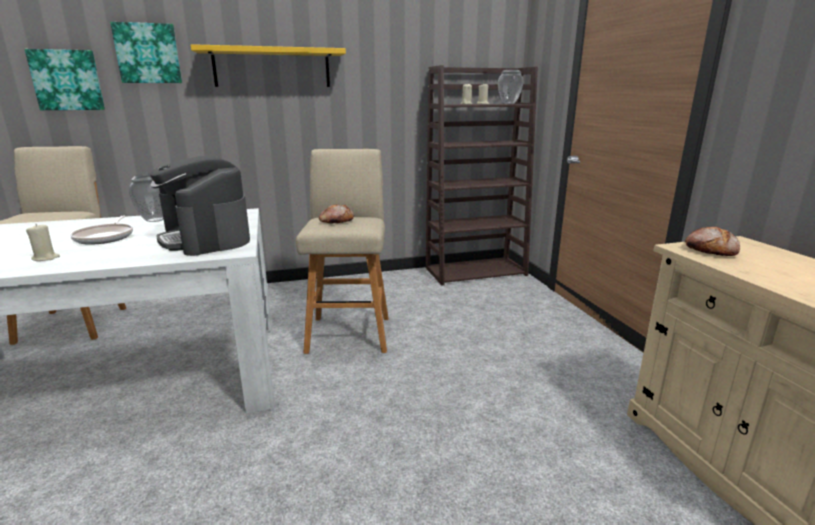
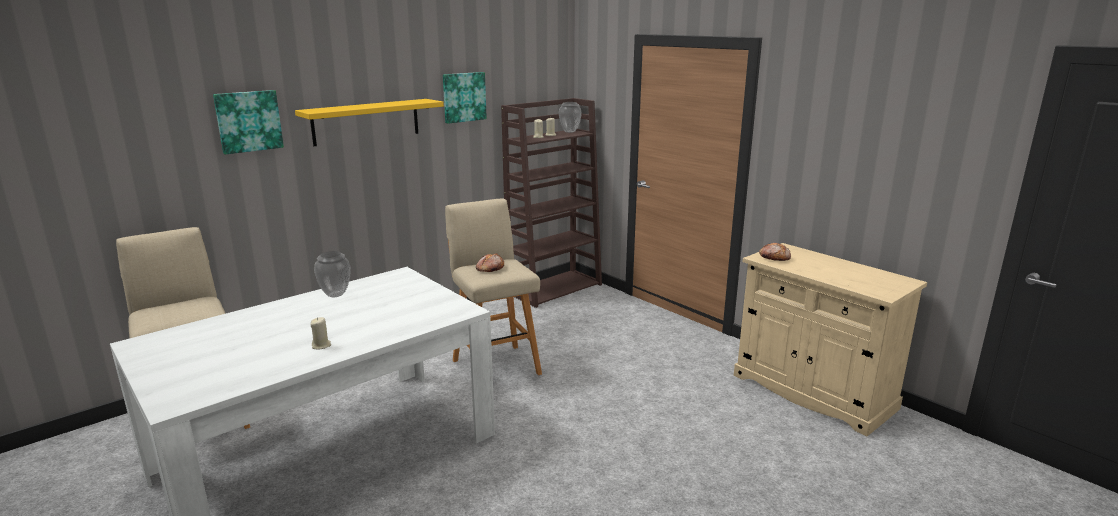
camera: 25 degrees left, 0 degrees up
(67, 80) = (164, 158): picture -> picture (463, 97)
(106, 237) = (329, 319): frying pan -> none
(206, 239) = (422, 304): coffee machine -> none

